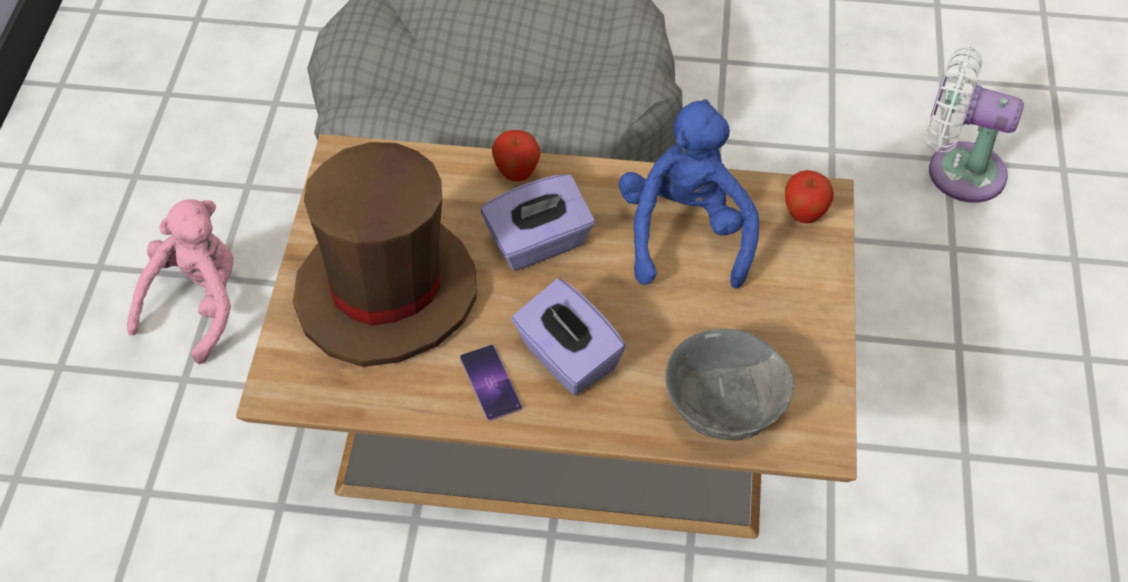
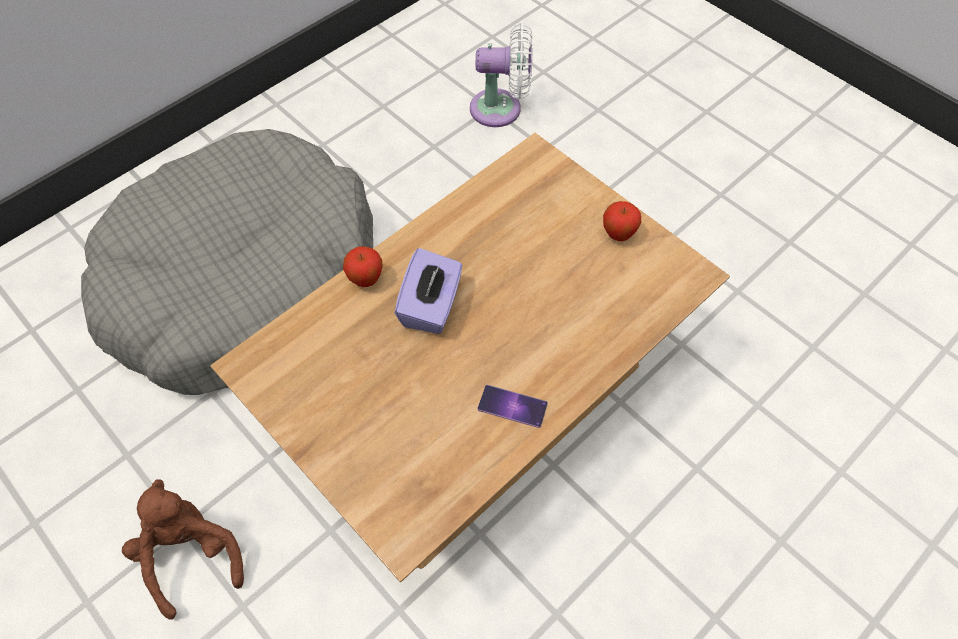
camera: 50 degrees left, 5 degrees up
(198, 305) = (191, 555): pink plush toy -> brown plush toy
(387, 292) = (386, 416): brown hat -> none
(567, 358) = (531, 353): purple tissue box -> none
(685, 233) = (497, 230): blue plush toy -> none
(724, 408) = (635, 301): grey bowl -> none
(804, 215) = (538, 170): apple -> apple (618, 235)
(957, 170) = (501, 109): white fan -> white fan turned 150 degrees counterclockwise

